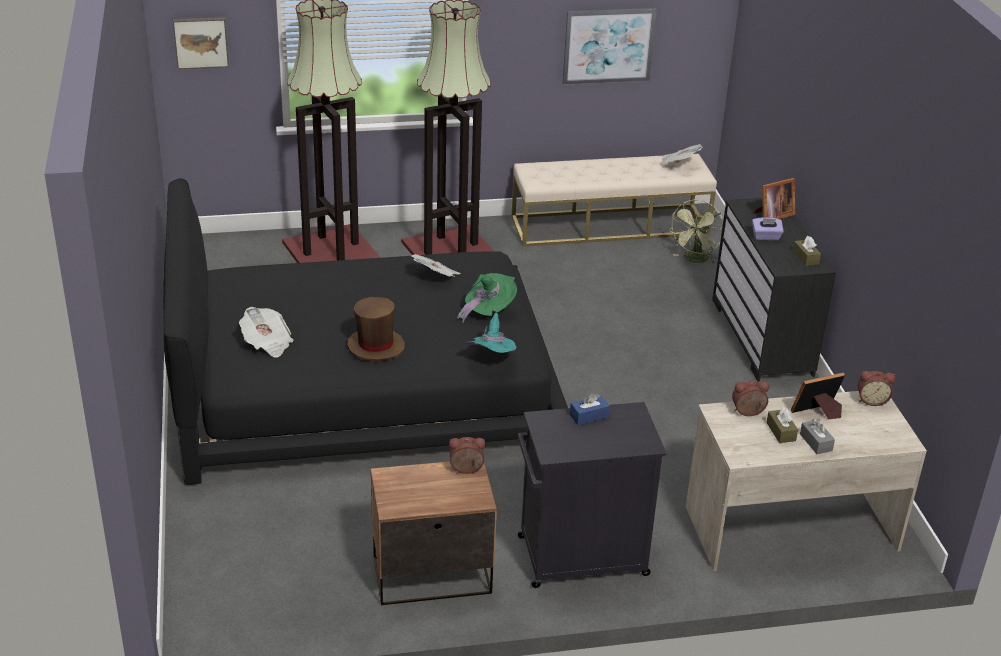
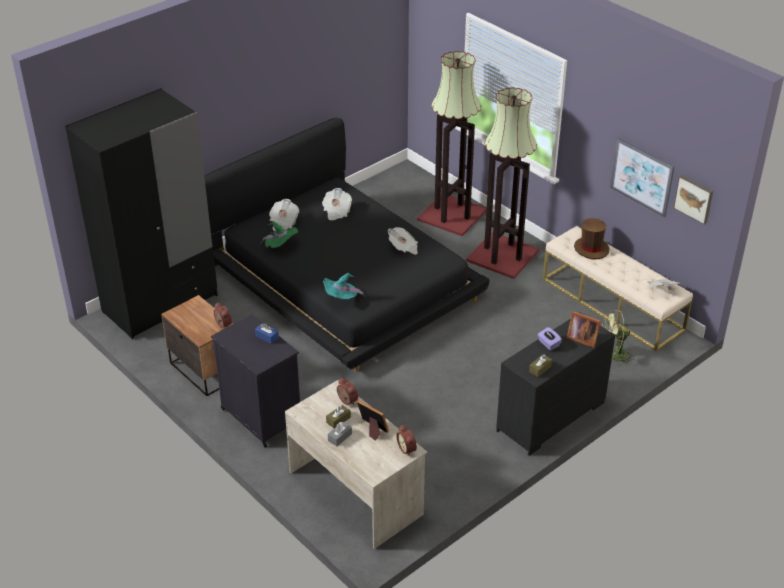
camera: 60 degrees right, 5 degrees up
(201, 42) = (430, 51): picture -> picture (694, 198)
(225, 565) = (160, 303): none -> black wardrobe
(296, 294) = (336, 211): none -> newspaper
(375, 347) = (314, 256): brown hat -> brown hat (591, 249)
(488, 310) = (388, 279): green hat -> green hat (280, 246)

